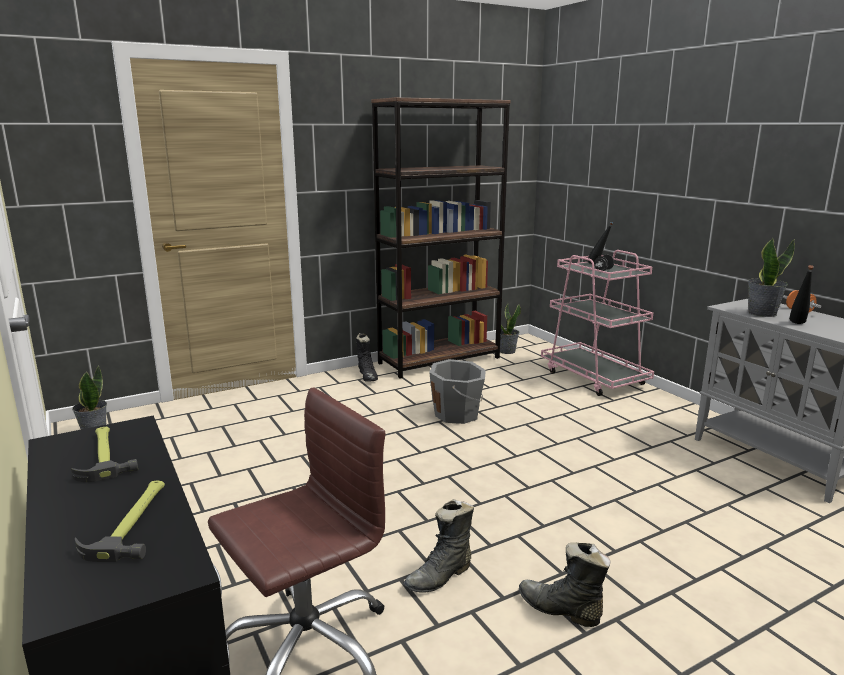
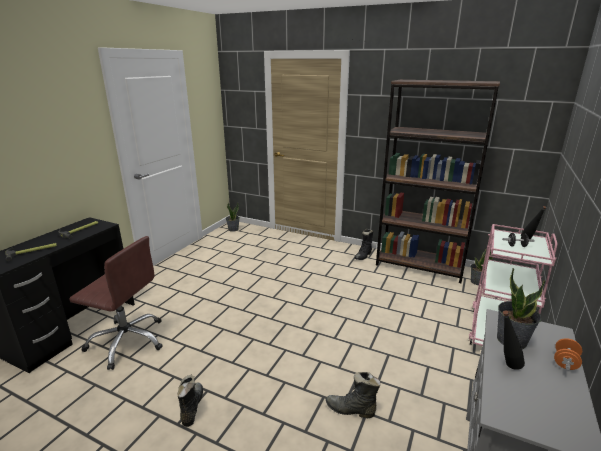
camera: 55 degrees right, 5 degrees up
(440, 577) = (194, 356): black boot -> black boot (351, 410)
(458, 414) = (359, 299): grey bucket -> none

